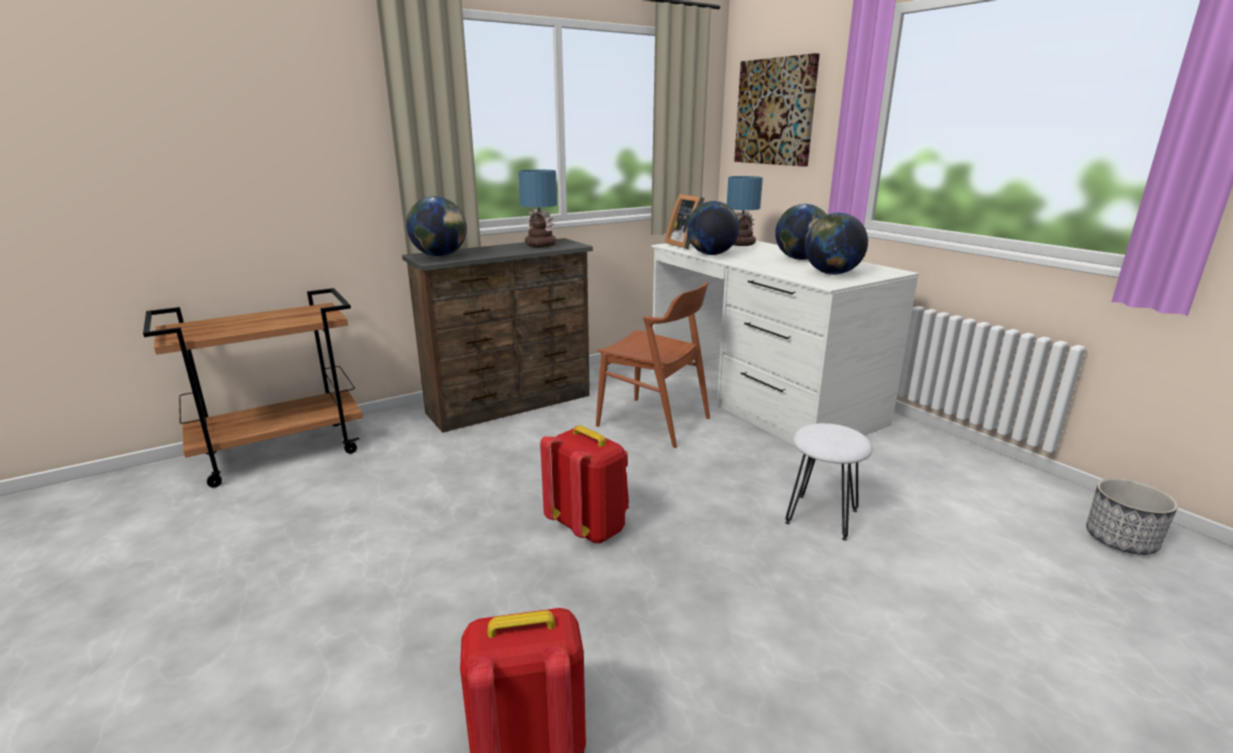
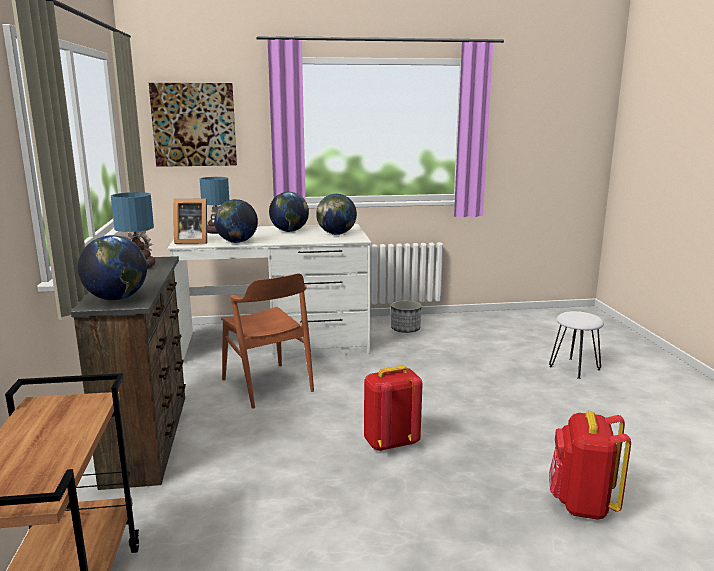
camera: 65 degrees left, 5 degrees down
(654, 422) = (267, 385): brown chair -> brown chair turned 90 degrees clockwise
(820, 516) = (433, 372): white stool -> white stool (574, 368)
(1120, 540) = (495, 323): planter -> planter (405, 329)

